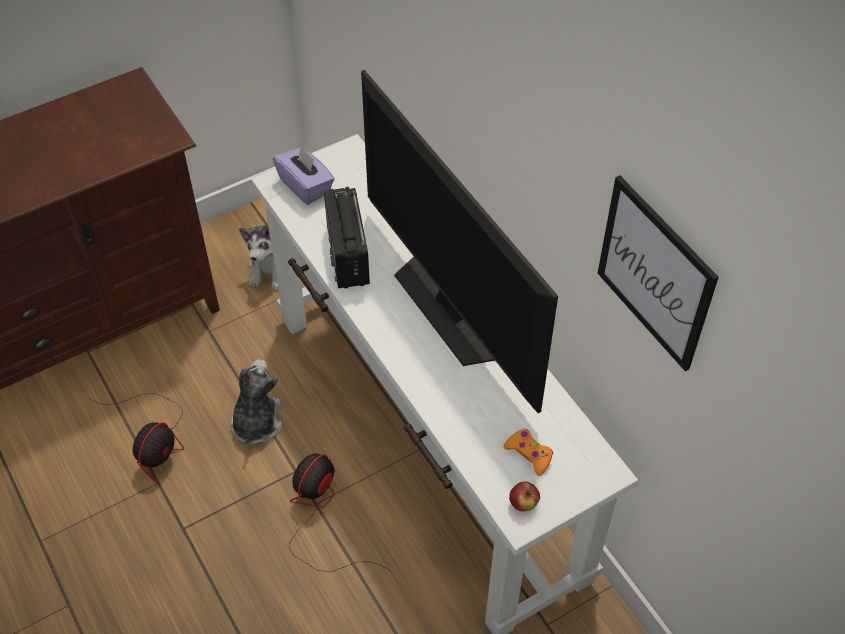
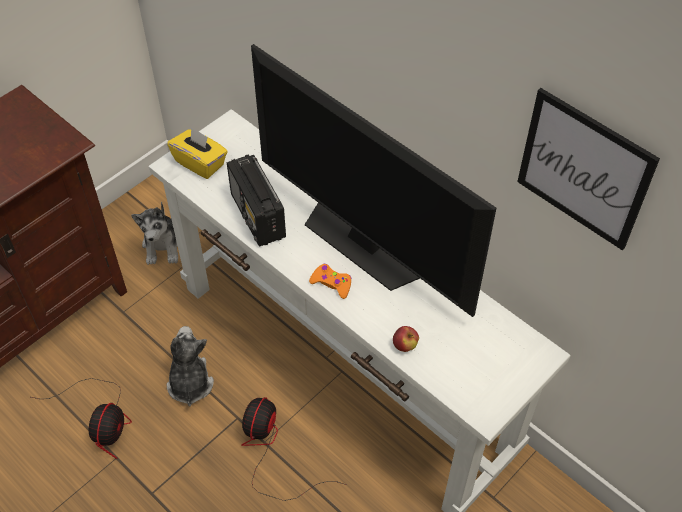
camera: 15 degrees left, 0 degrees up
(306, 186) = (200, 163): purple tissue box -> yellow tissue box
(523, 504) = (482, 398): apple -> apple (405, 345)
(529, 454) = (472, 354): orange game controller -> orange game controller (332, 283)

